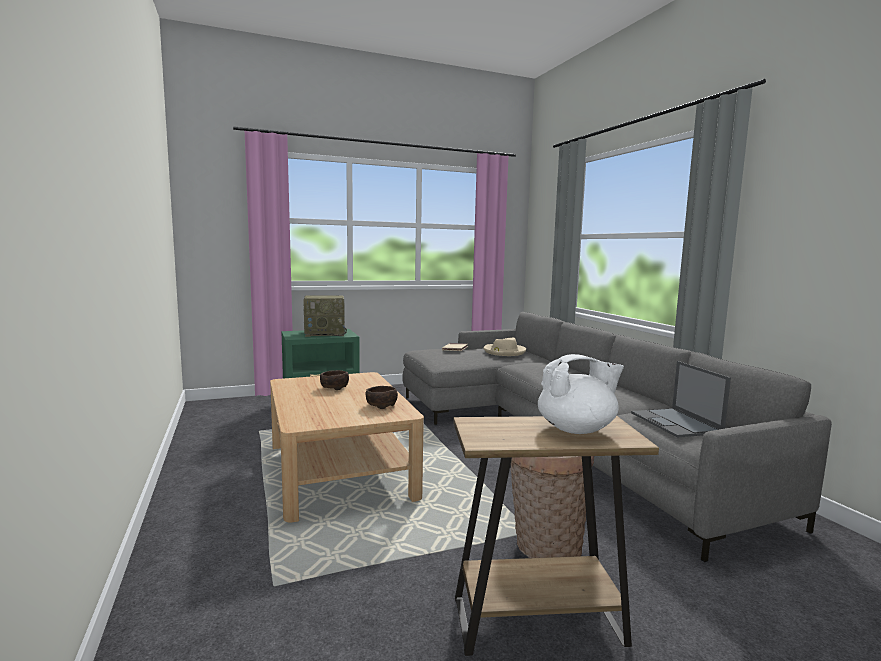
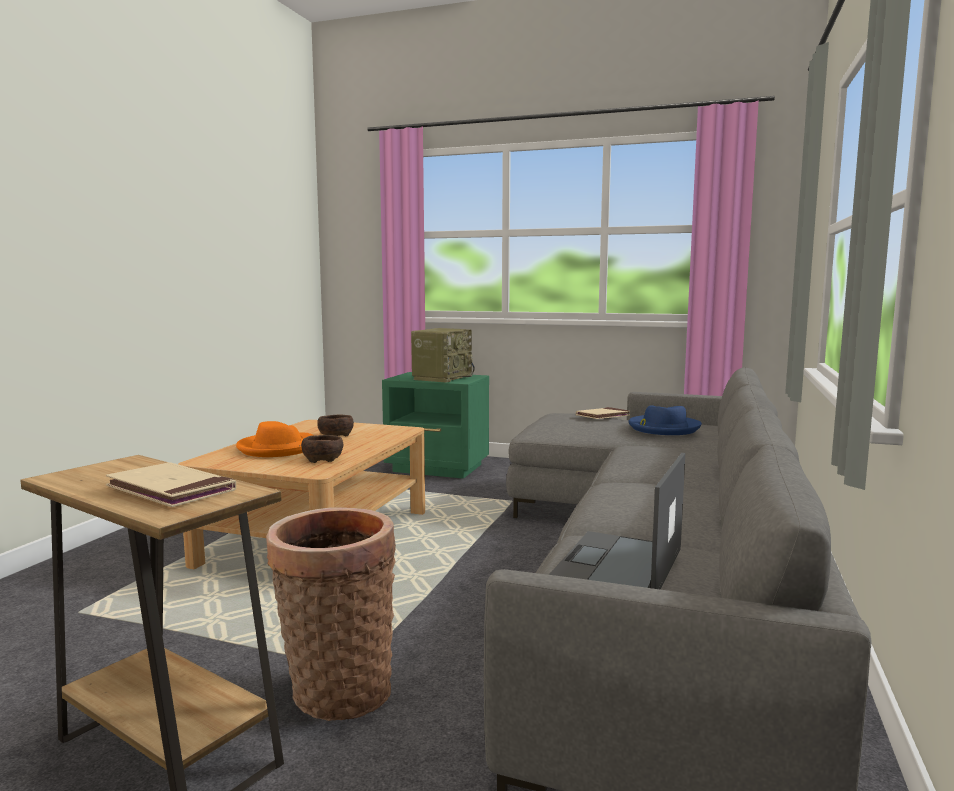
camera: 40 degrees right, 0 degrees up
(323, 404) = (277, 448): none -> orange hat
(325, 333) = (442, 378): radio -> radio turned 90 degrees counterclockwise
(504, 352) = (663, 428): beige hat -> blue hat
(577, 429) = (171, 490): white teapot -> beige book

